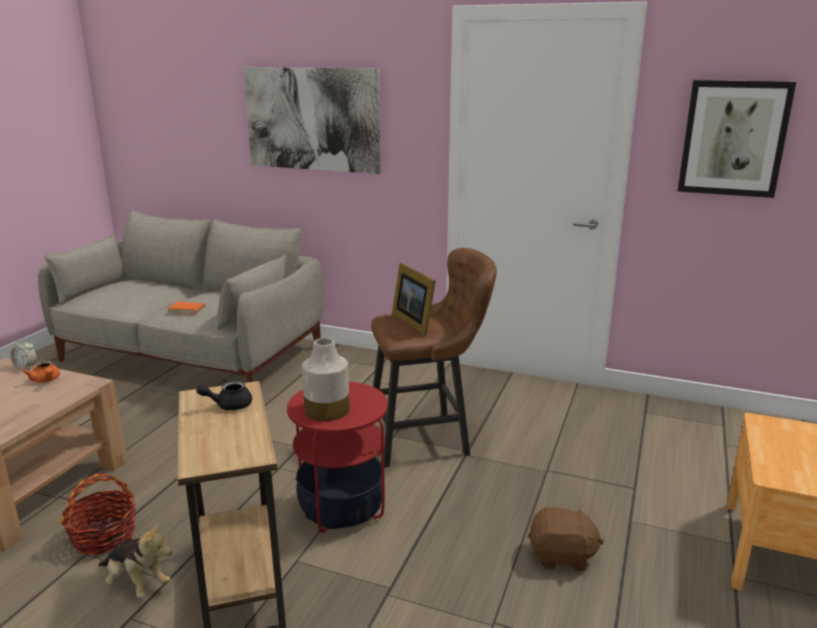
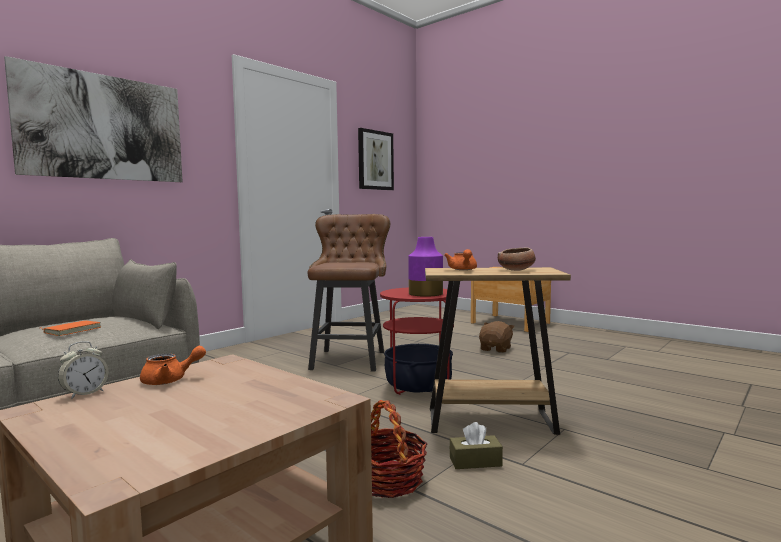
camera: 70 degrees left, 15 degrees down
(136, 583) = (475, 461): plush toy -> brown tissue box
(222, 439) = (517, 270): none -> bowl
(228, 405) = (463, 270): black teapot -> orange teapot
(327, 410) = (426, 293): beige vase -> purple vase
(414, 322) = (342, 262): picture frame -> none

